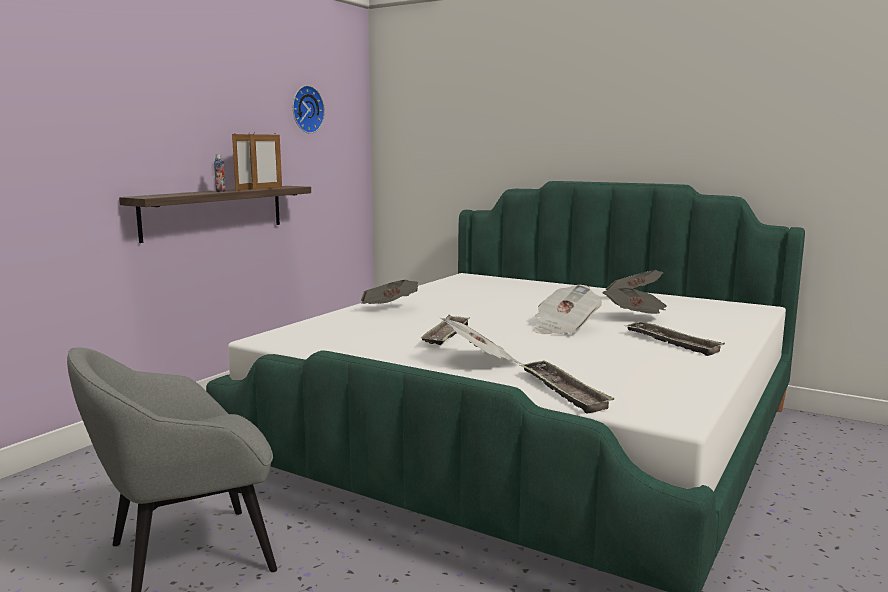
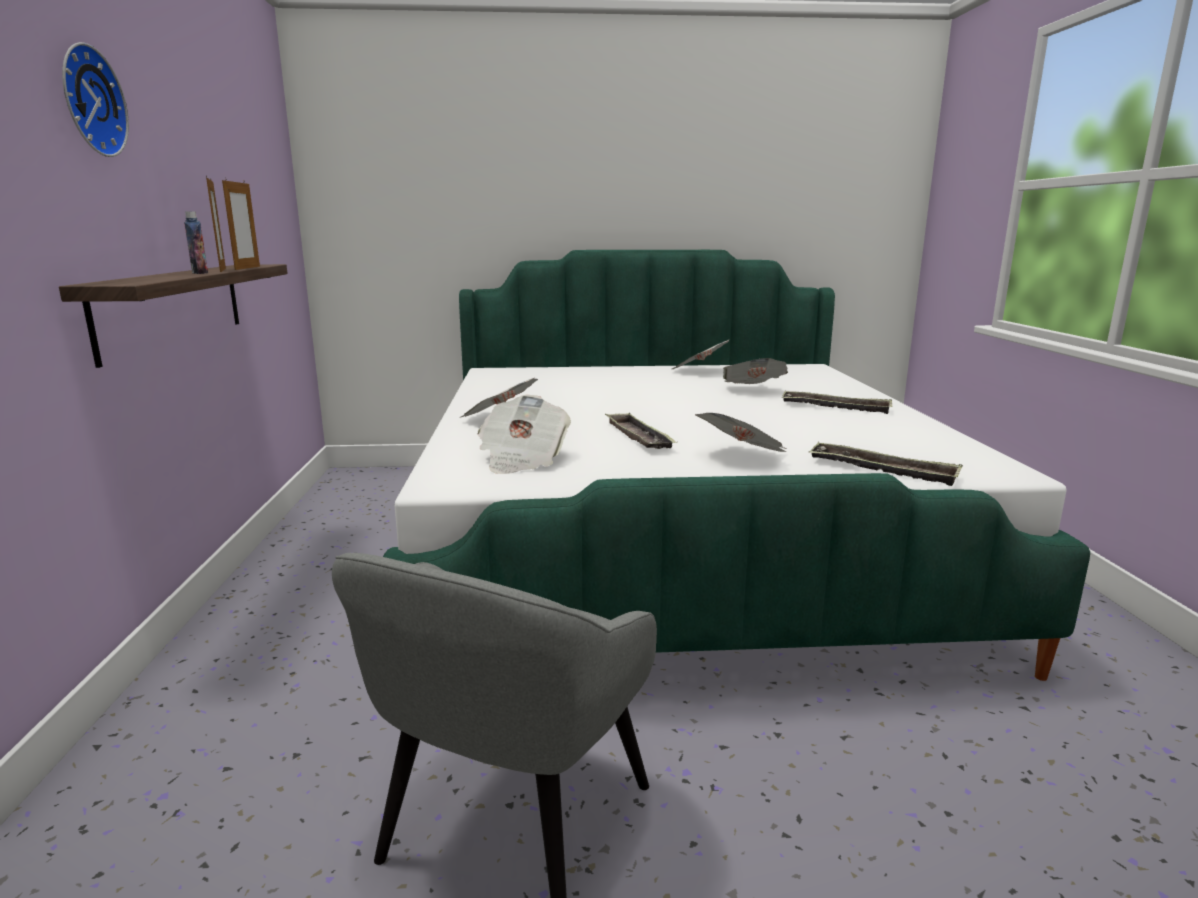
camera: 35 degrees left, 5 degrees up
(305, 109) = (241, 149): wall clock -> wall clock (88, 101)
(563, 328) = (722, 410): newspaper -> newspaper (522, 459)

